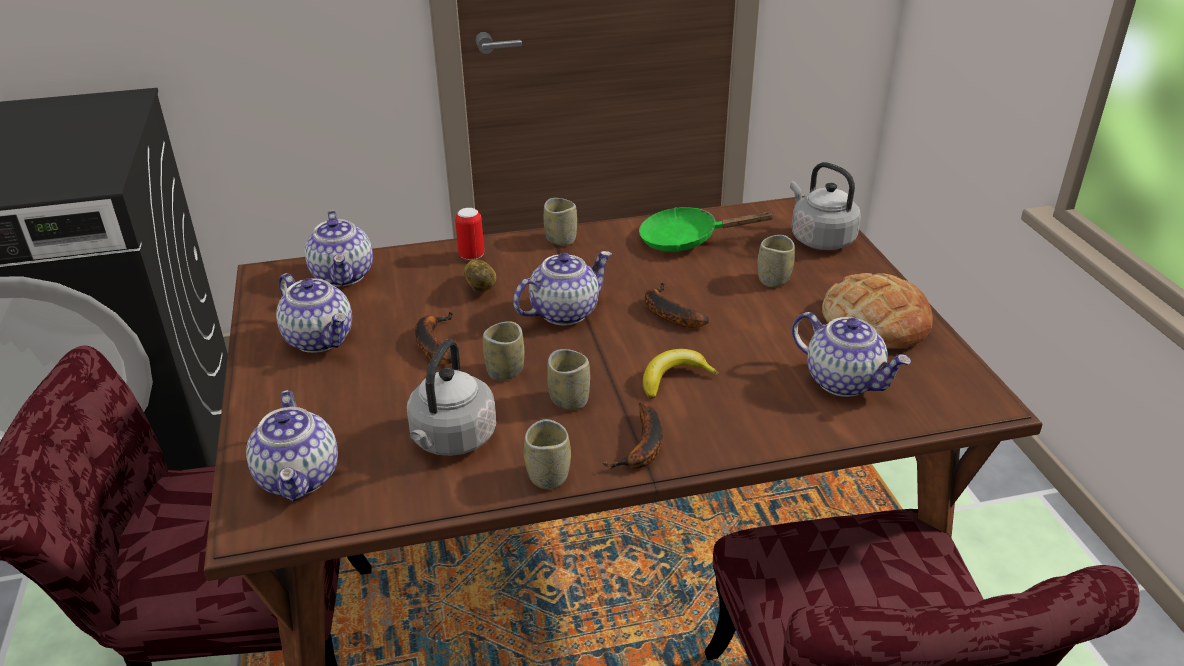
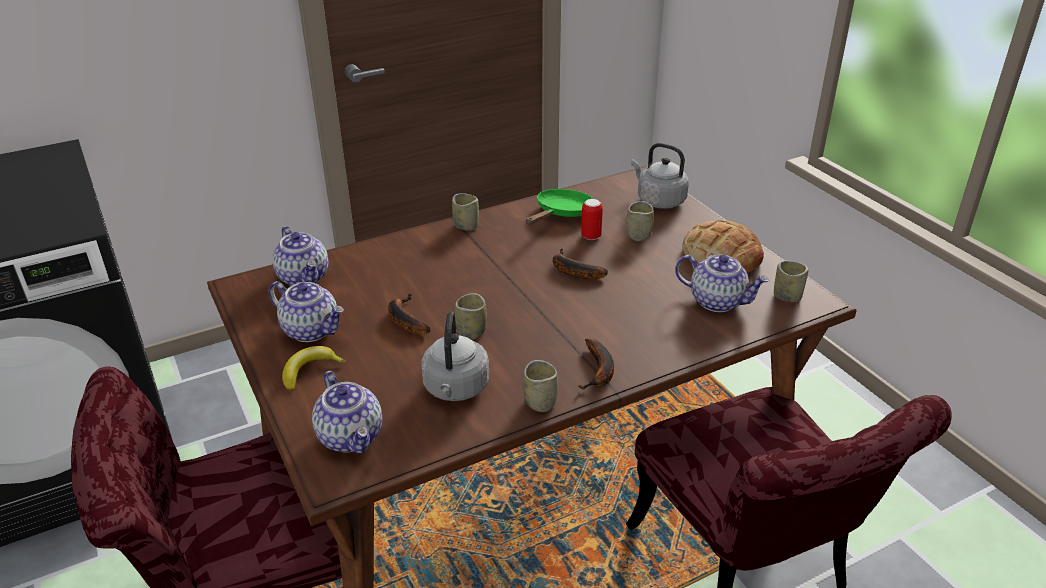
camera: 15 degrees left, 0 degrees up
(471, 256) = (401, 248): can -> can (591, 236)
(481, 287) = (422, 271): potato -> none
(564, 312) = (495, 281): teapot -> none
(569, 400) = (530, 345): cup -> cup (787, 296)
(674, 379) = (599, 318): banana -> banana (309, 371)
(686, 240) = (562, 214): green frying pan -> green frying pan turned 135 degrees clockwise

